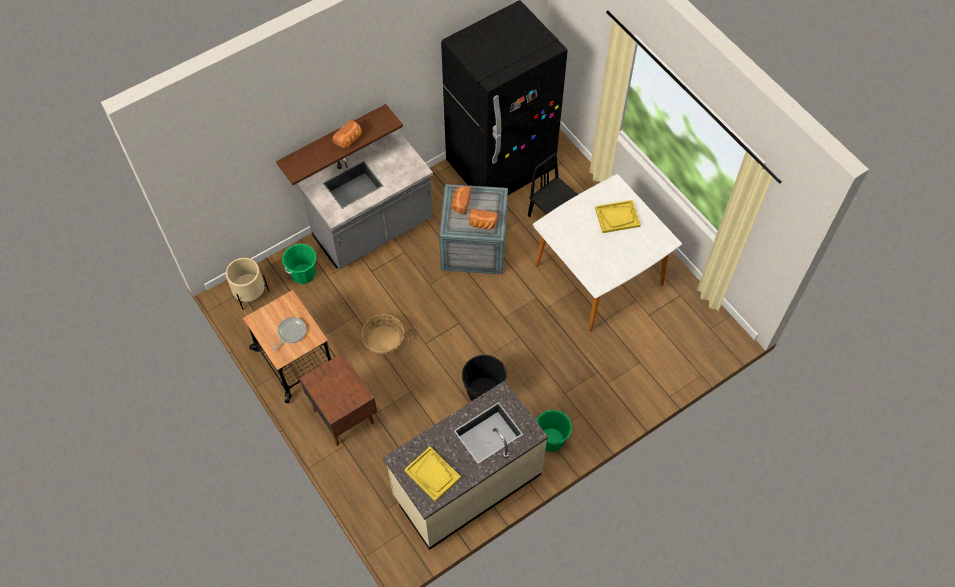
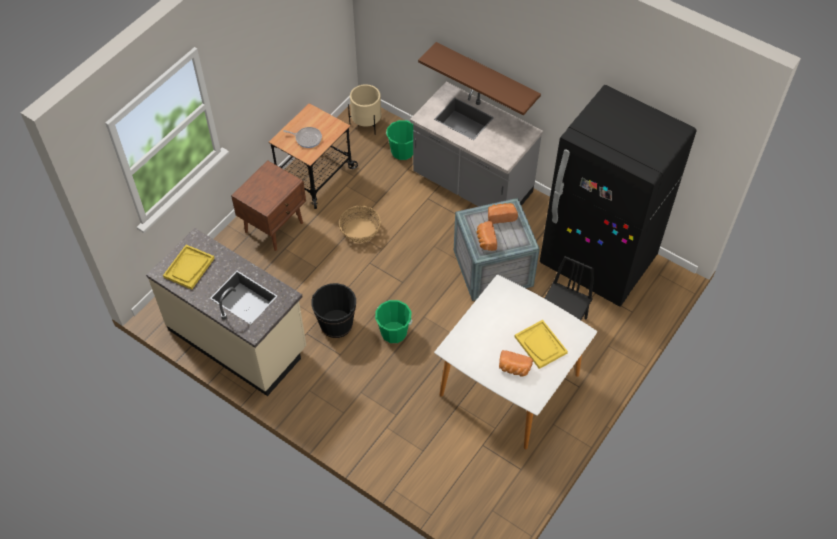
camera: 70 degrees right, 5 degrees down
(349, 140) = (484, 81): bread -> bread (513, 369)
(551, 439) = (307, 394): green bucket -> green bucket (394, 332)

